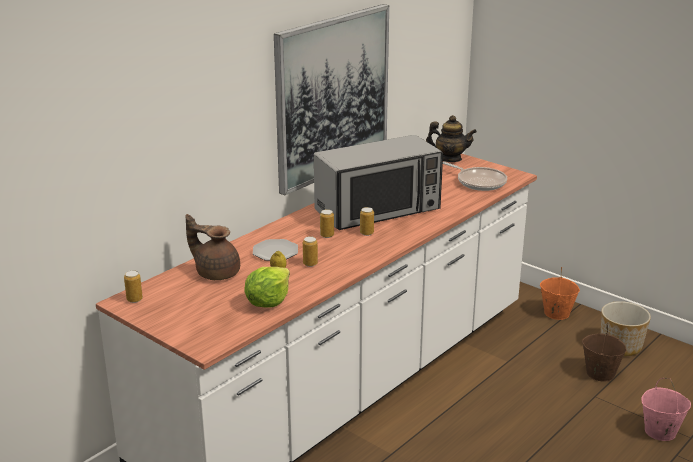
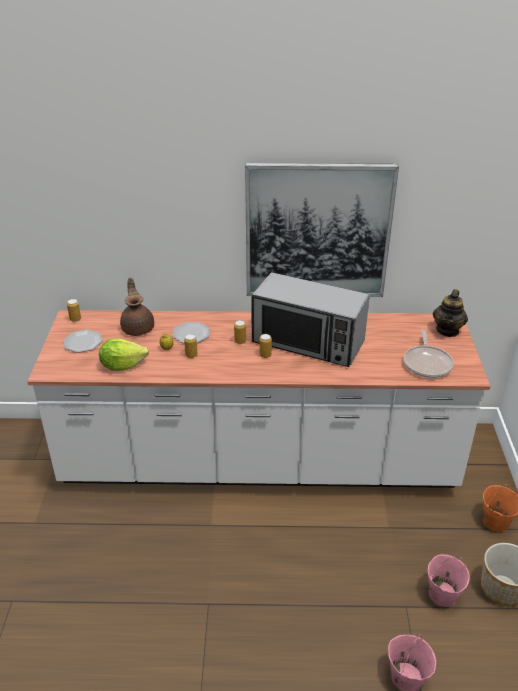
camera: 50 degrees right, 10 degrees up
(188, 309) = (83, 342): none -> plate
(450, 159) = (447, 330): teapot -> teapot turned 45 degrees clockwise
(599, 373) = (442, 594): brown bucket -> pink bucket

